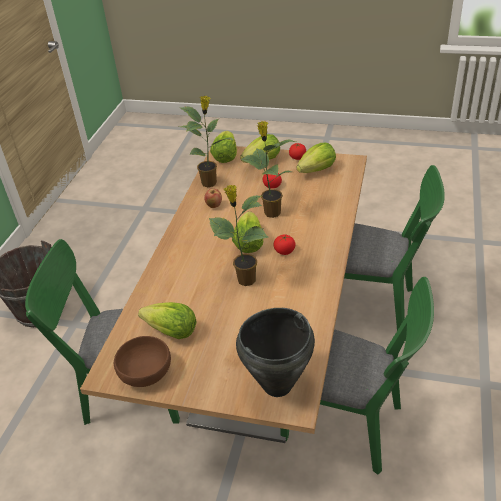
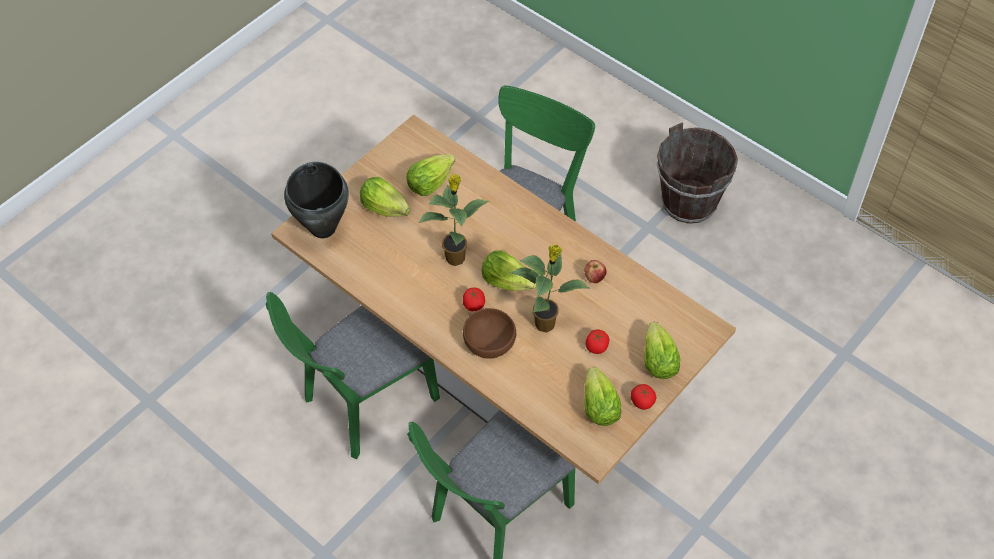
camera: 115 degrees right, 15 degrees up
(146, 372) = (398, 155): brown bowl -> brown bowl (489, 343)
(210, 182) = (644, 291): potted plant -> none
(225, 157) = (694, 328): lettuce -> lettuce (384, 208)

